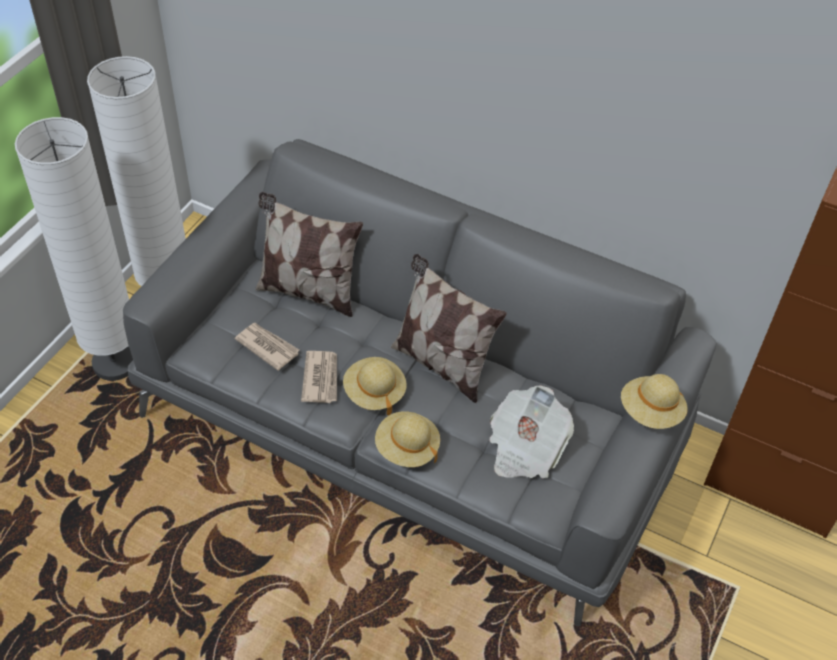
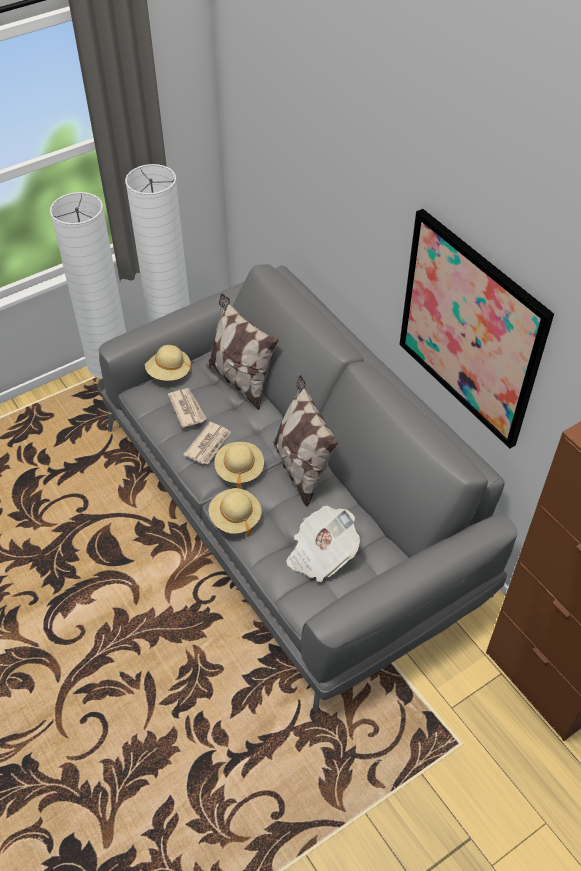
camera: 30 degrees right, 0 degrees up
(616, 133) = (470, 329): none -> picture
(650, 412) = (420, 565): beige hat -> beige hat (168, 372)

